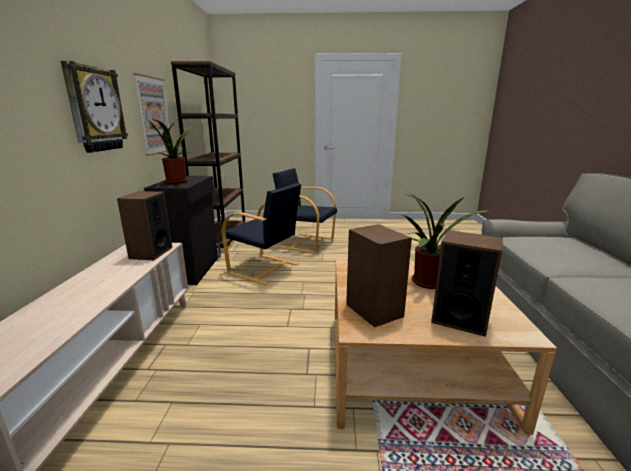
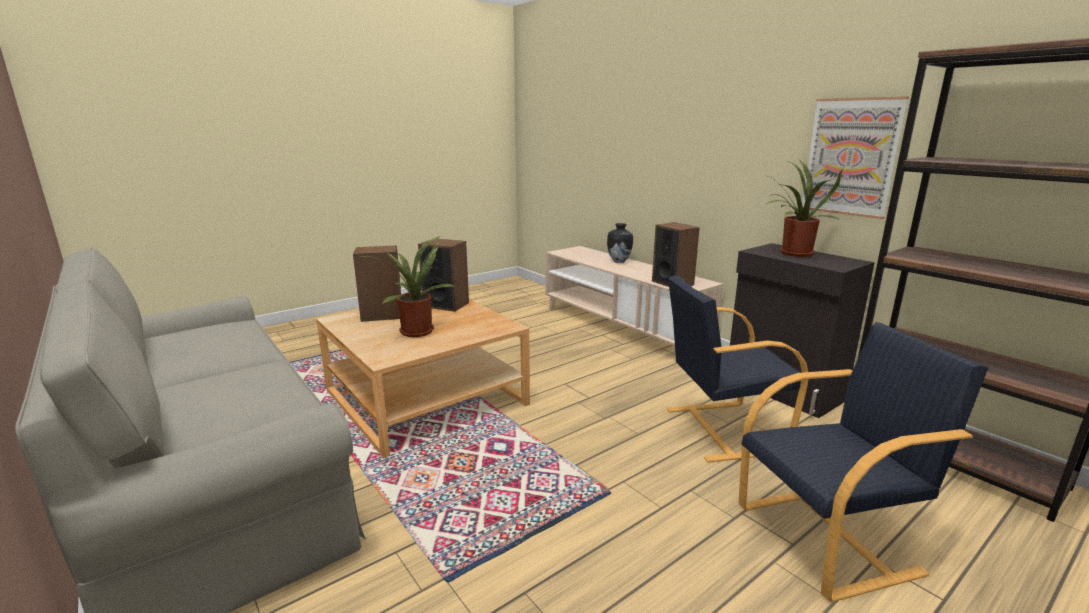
camera: 140 degrees right, 0 degrees up
(58, 302) = (619, 261): none -> vase
(95, 109) = (731, 145): wall clock -> none

